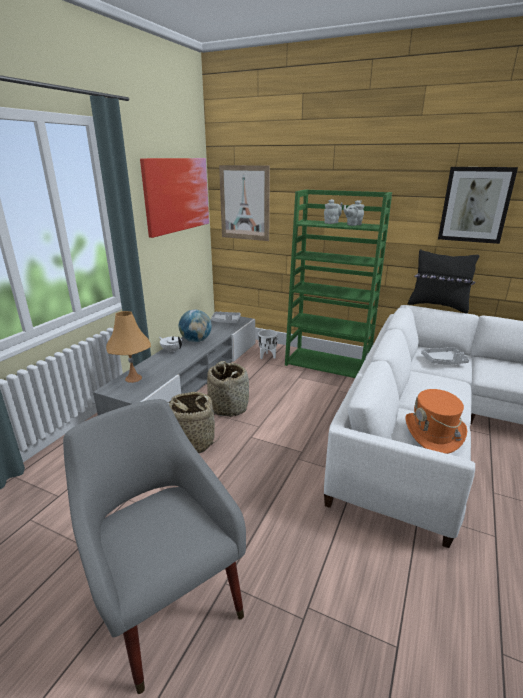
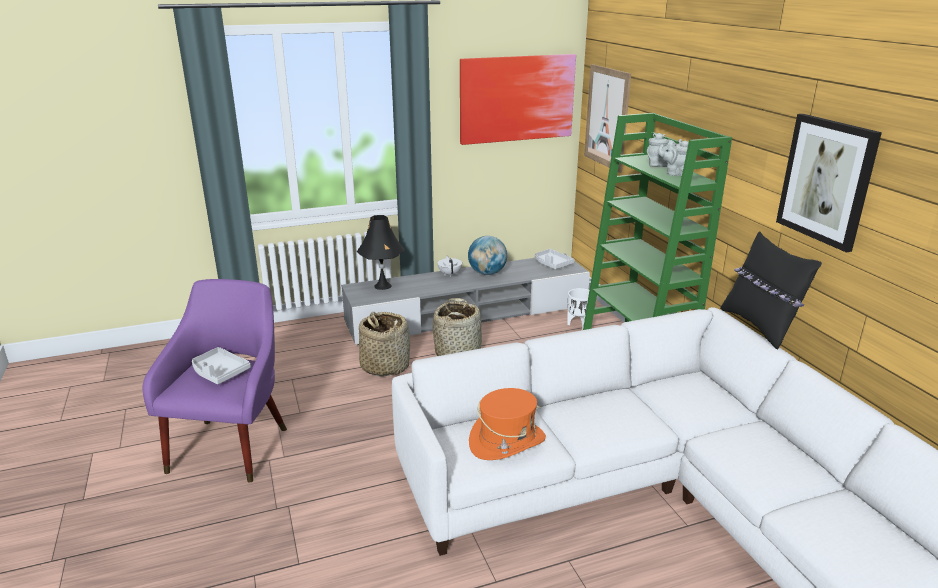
camera: 45 degrees right, 0 degrees up
(133, 378) = (382, 286): orange table lamp -> black table lamp
(166, 598) = (232, 444): grey armchair -> purple armchair
(443, 361) = (690, 400): grey tray -> grey tray (219, 372)

